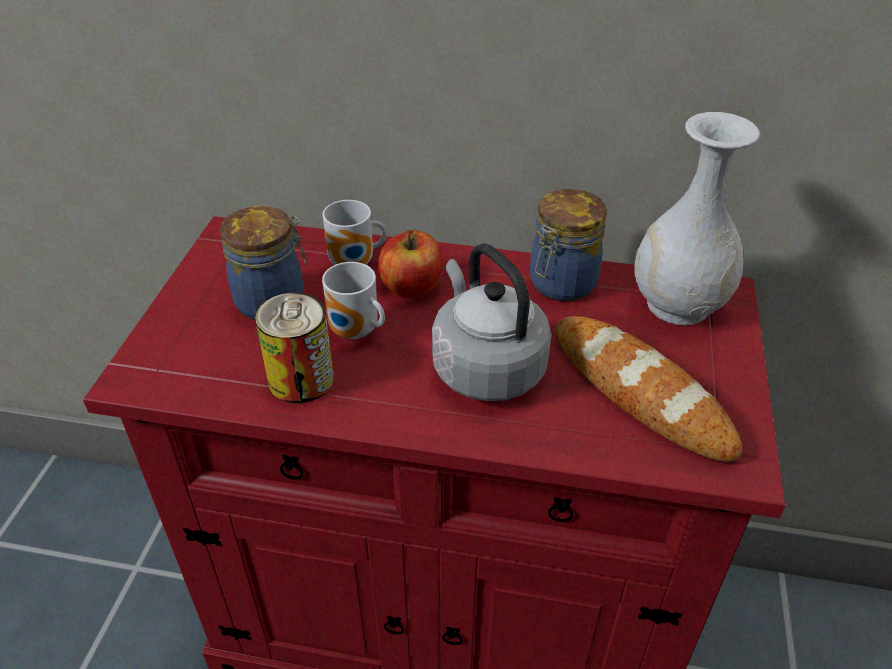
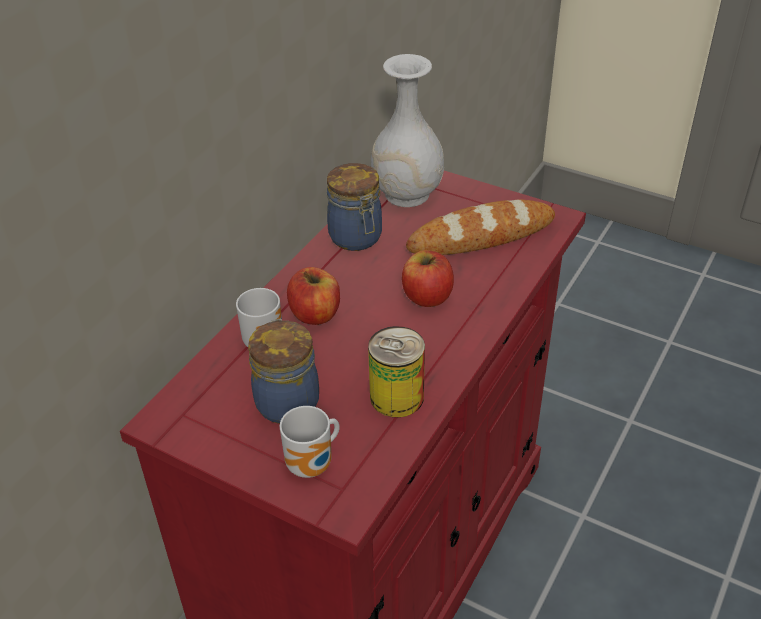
camera: 70 degrees left, 0 degrees up
(355, 333) = (356, 357): mug -> mug (313, 466)
(485, 367) = (427, 296): grey kettle -> apple

